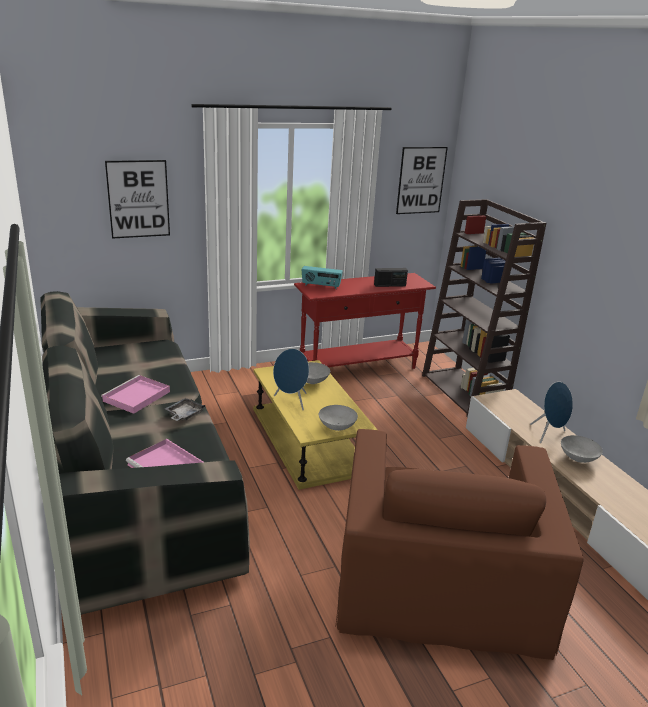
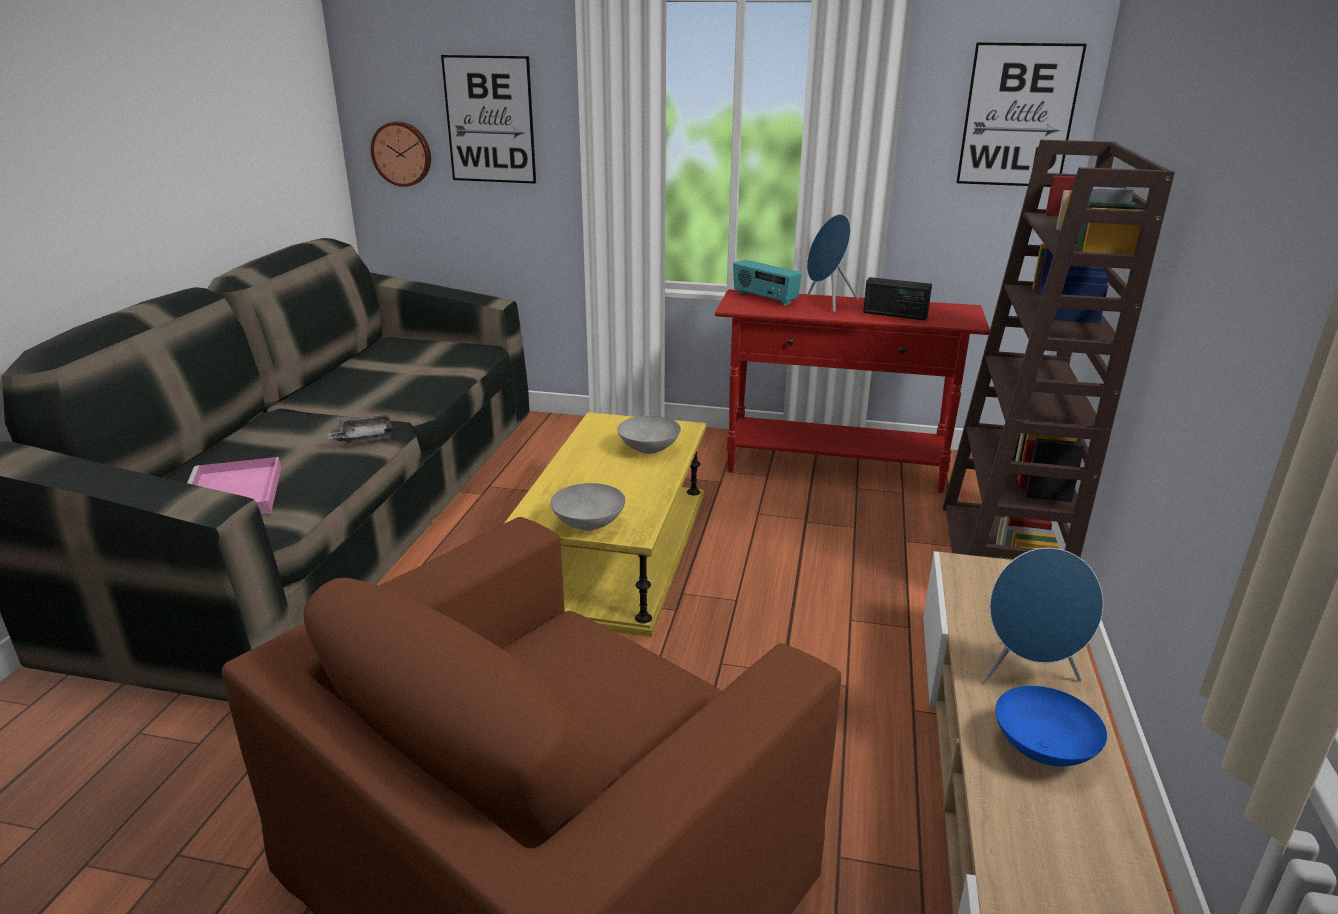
camera: 35 degrees right, 0 degrees up
(73, 224) = (402, 153): none -> wall clock
(136, 397) = (346, 402): pink tray -> none
(291, 401) = (574, 469): blue speaker -> blue speaker (827, 303)
(577, 458) = (1042, 749): grey bowl -> blue bowl

